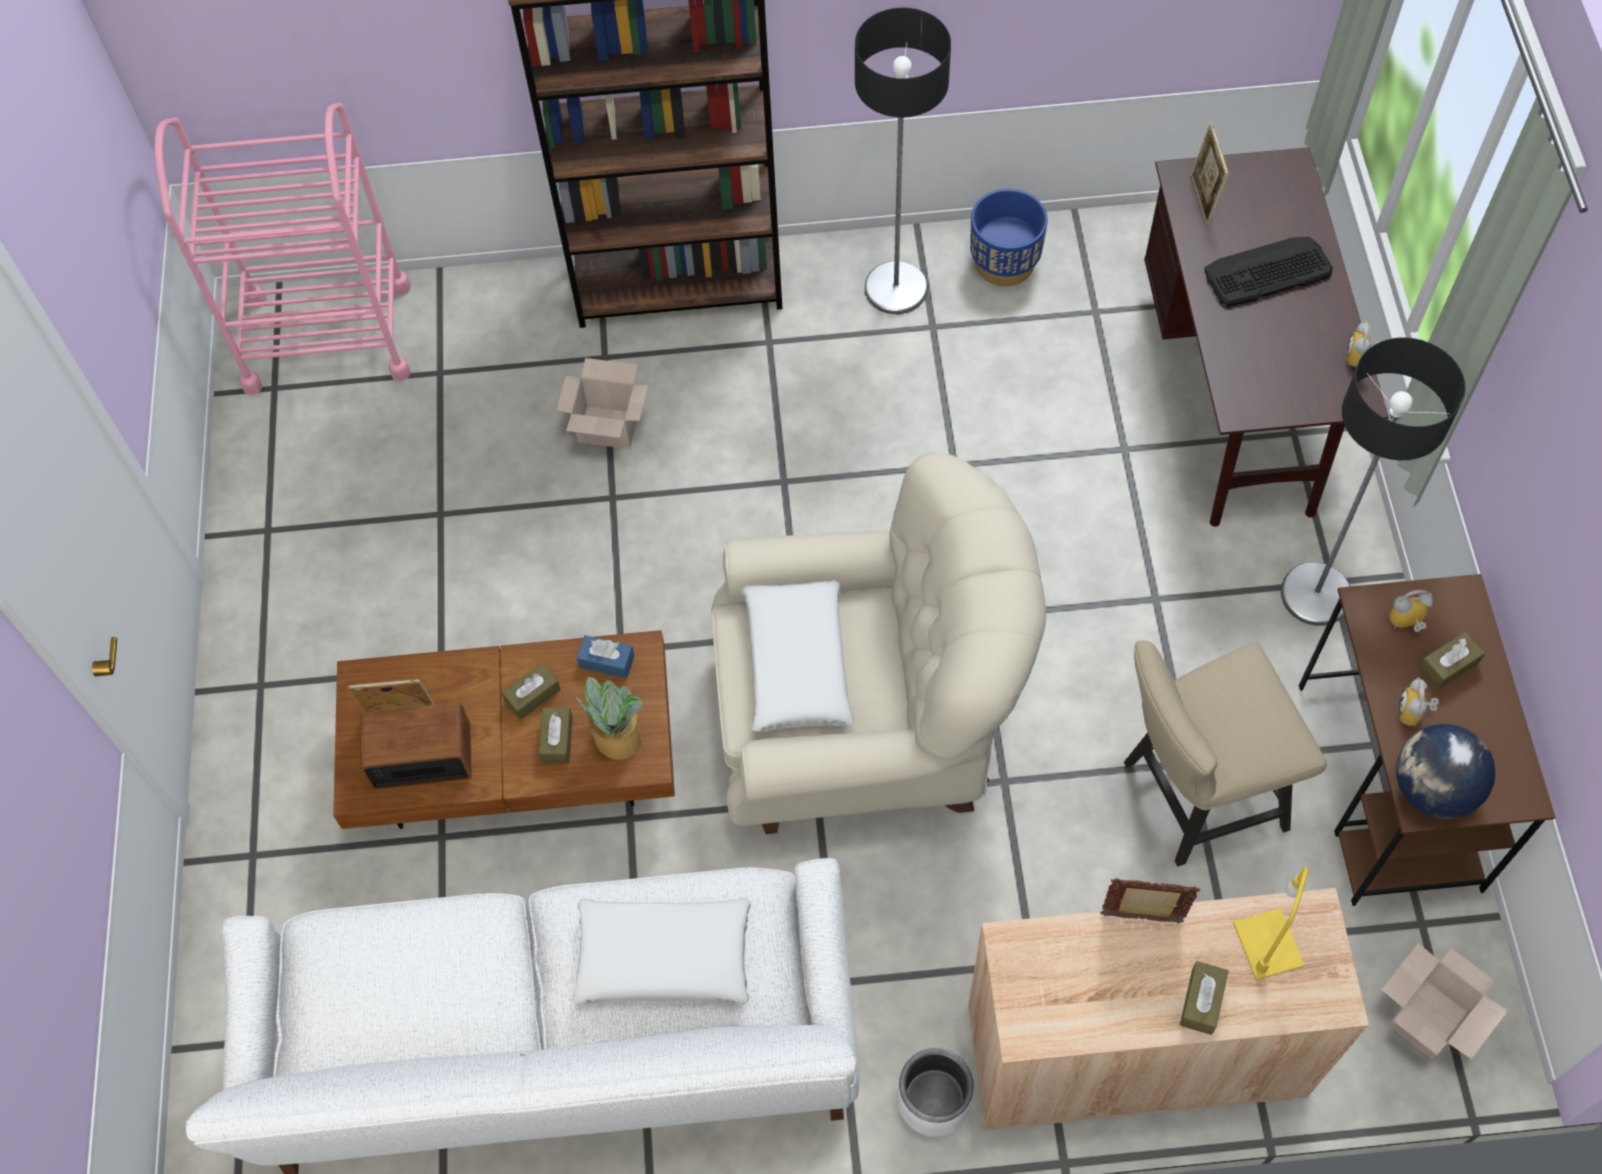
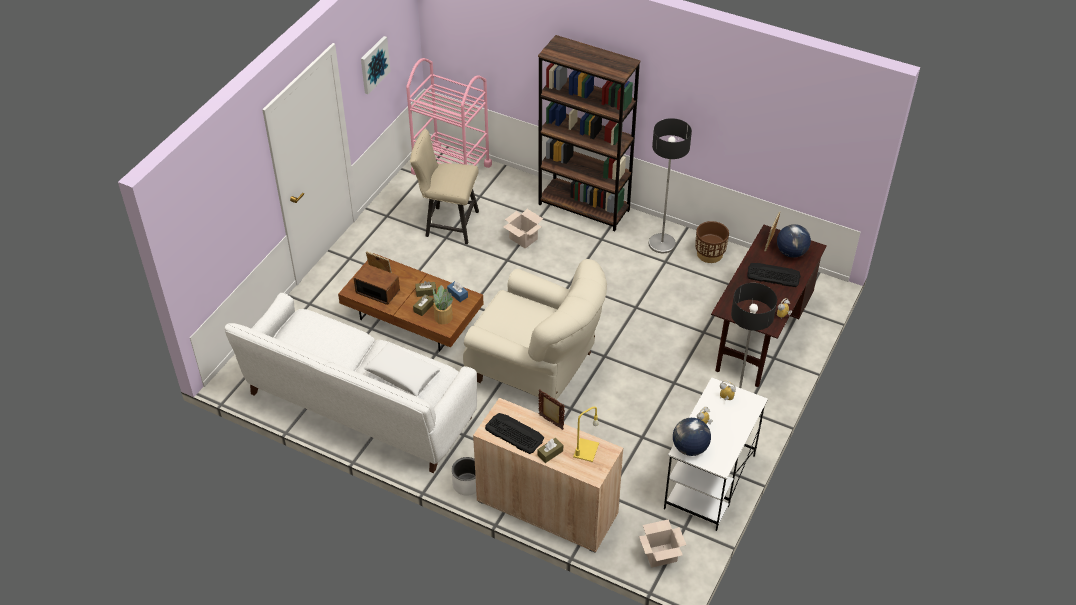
camera: 30 degrees right, 15 degrees down
(77, 209) = (374, 64): none -> picture
(797, 664) = (513, 317): white pillow -> none
(1004, 263) = (709, 254): blue planter -> brown planter
(1087, 999) = (514, 433): none -> keyboard
(1192, 797) = (634, 447): beige chair -> beige chair (447, 224)
(1258, 200) = (791, 252): none -> globe
(1389, 788) = (709, 482): brown desk -> white desk
(1448, 666) = (729, 417): brown tissue box -> none

